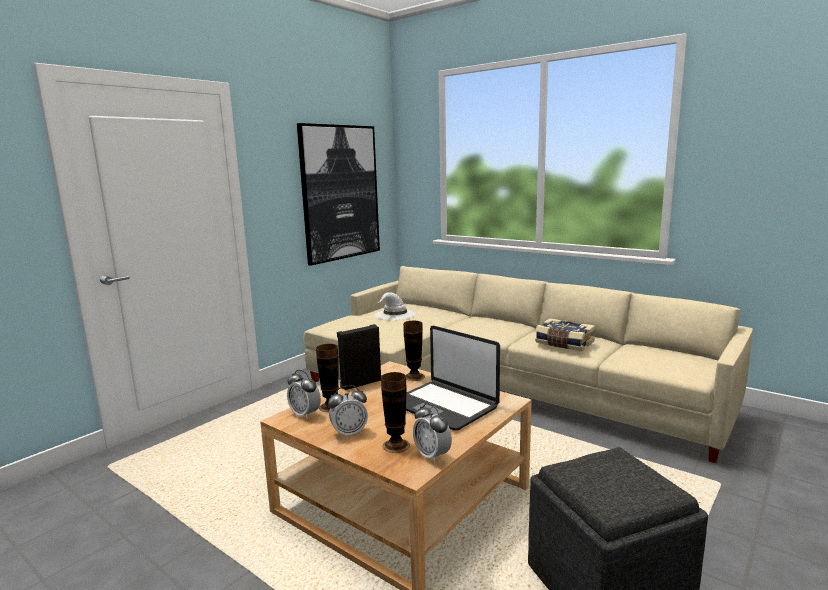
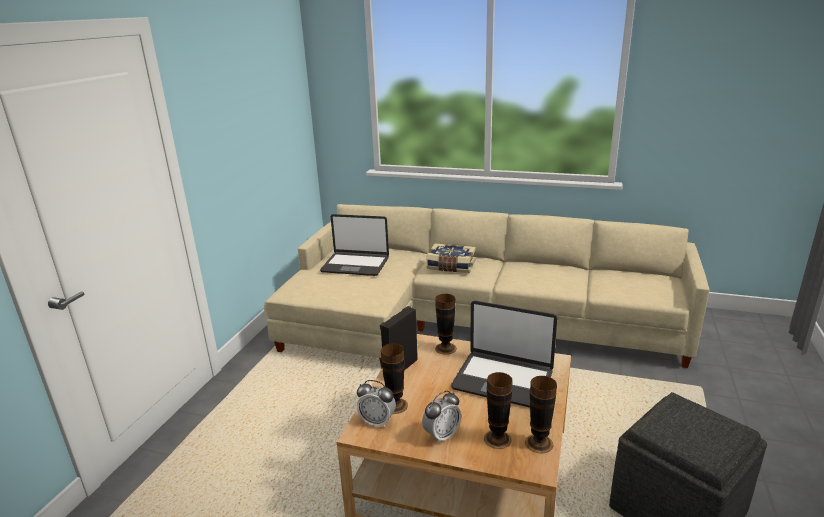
camera: 20 degrees left, 10 degrees up
(340, 193) = (267, 131): picture -> none
(395, 314) = (355, 265): white hat -> laptop
(432, 456) = (539, 443): alarm clock -> vase
(563, 343) = (545, 279): book -> book (451, 266)

